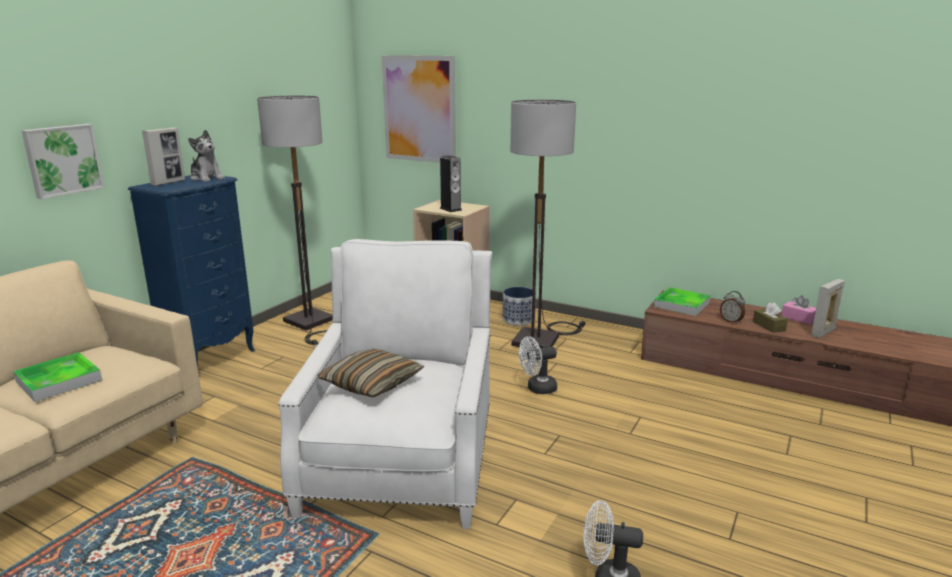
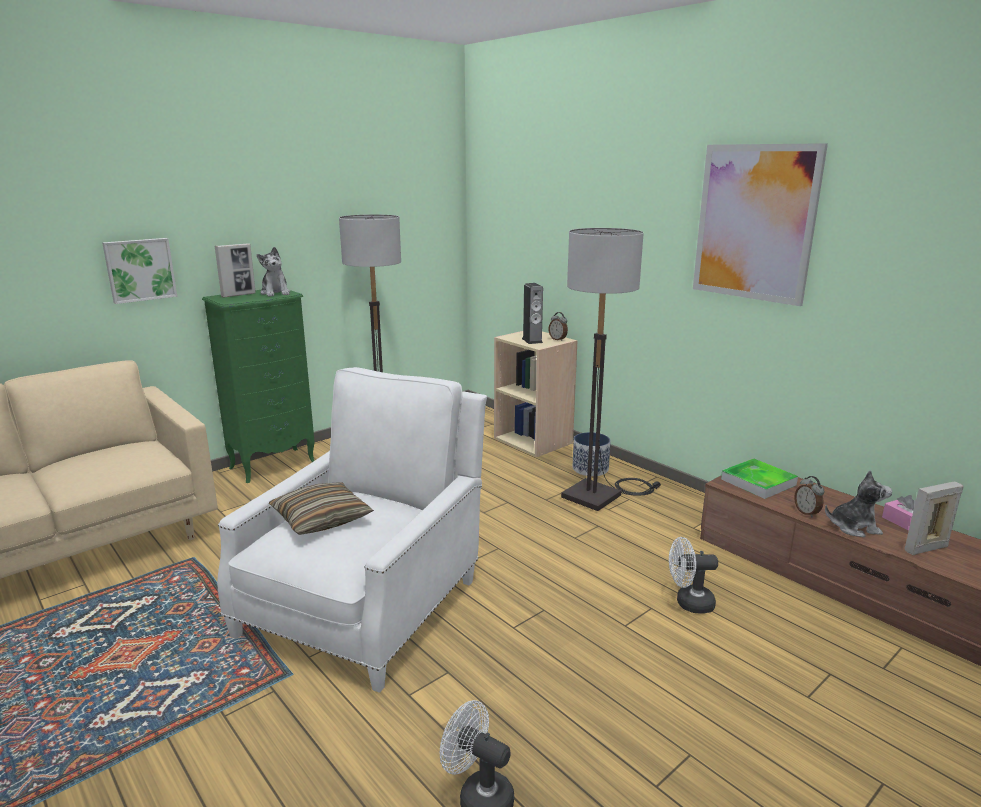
camera: 20 degrees right, 0 degrees up
(59, 381) = (85, 468): tray -> none
(212, 360) = (274, 466): blue dresser -> green dresser
(419, 109) = (519, 231): picture -> picture (754, 223)
(472, 206) = (558, 339): none -> alarm clock
(537, 389) = (556, 551): white fan -> white fan (688, 603)
(768, 326) = (853, 527): brown tissue box -> plush toy

